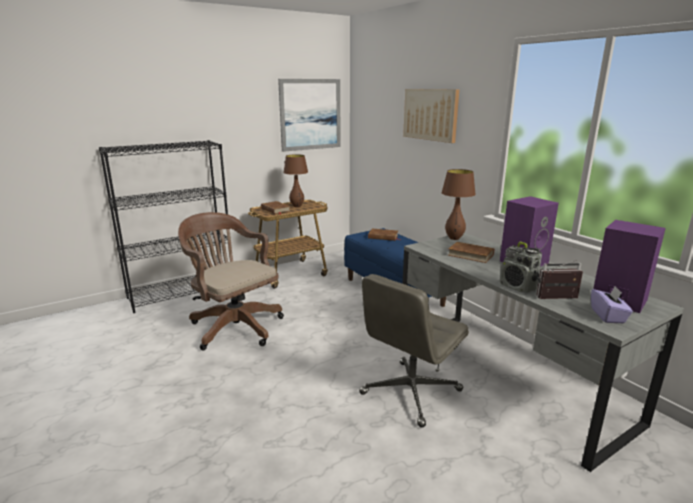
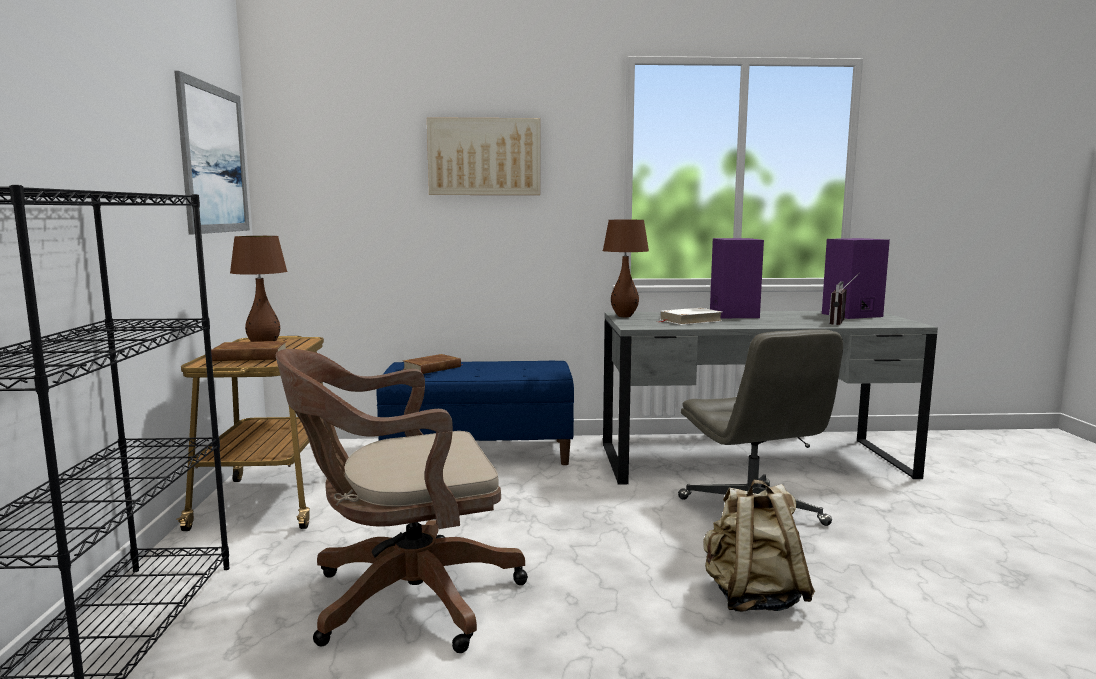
camera: 60 degrees left, 10 degrees down
(295, 412) = (753, 598): none -> beige backpack
(470, 255) = (690, 320): brown book -> white book
(517, 287) = (802, 325): radio -> none
(608, 316) = (886, 321): purple tissue box -> none

